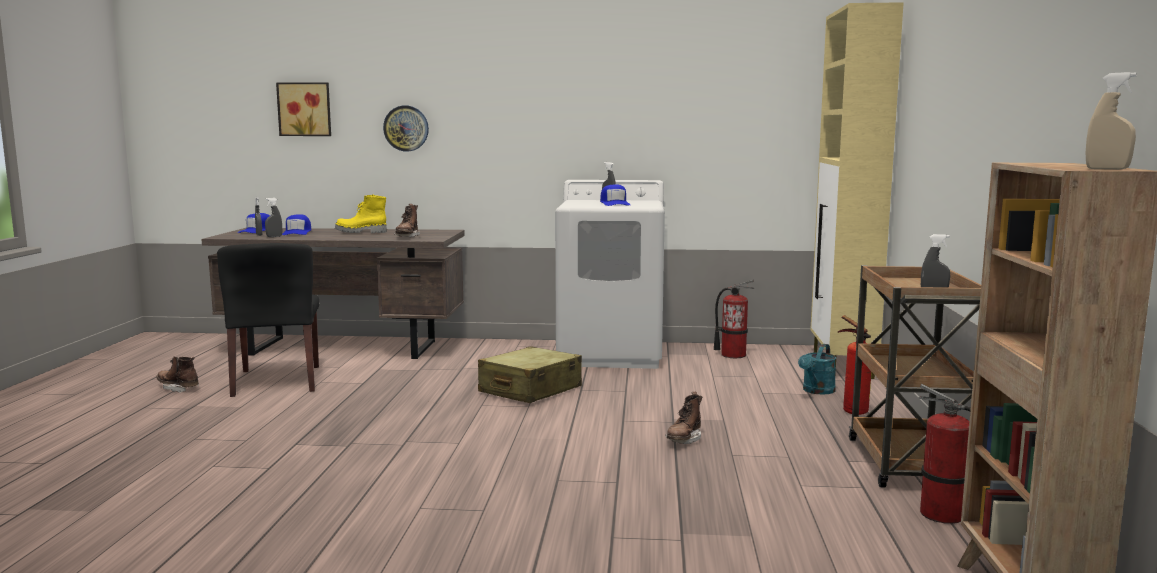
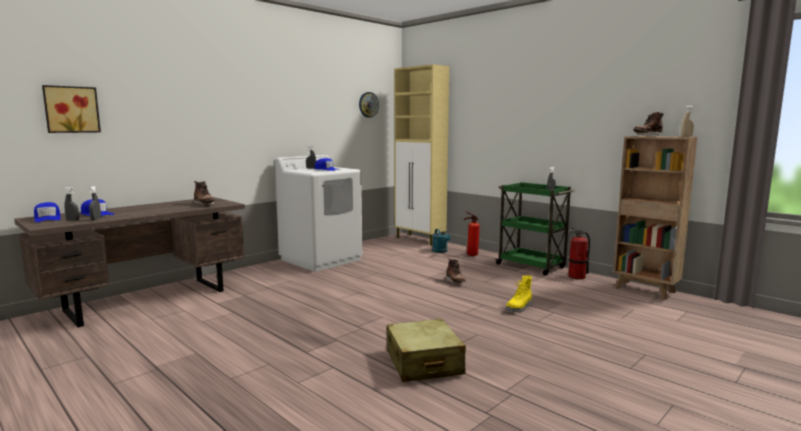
camera: 50 degrees left, 0 degrees up
(178, 388) = (95, 364): brown boot -> brown boot (647, 136)
(277, 381) = (167, 331): black chair -> none
(360, 232) = (150, 207): yellow boot -> yellow boot (519, 308)
(406, 128) = (164, 125): wall clock -> wall clock (368, 104)
(530, 390) = (337, 285): beige suitcase -> beige suitcase (423, 363)
(733, 355) = (372, 246): fire extinguisher -> none
(908, 465) = (531, 266): brown cart -> green cart

